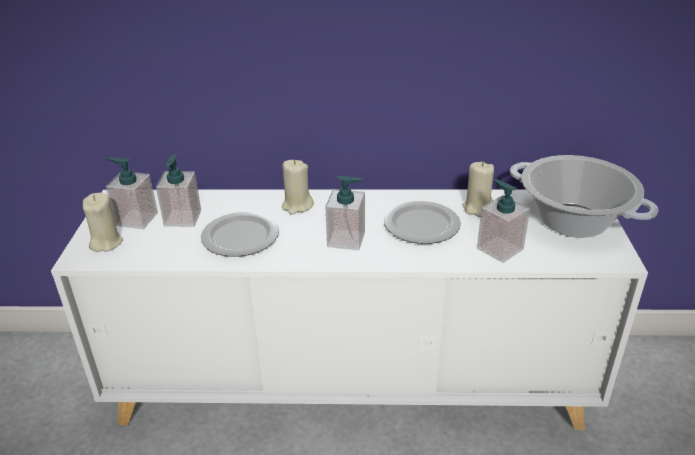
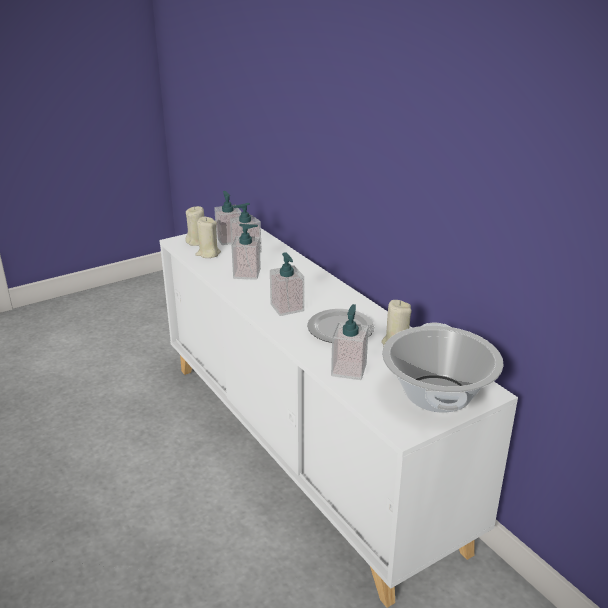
camera: 55 degrees right, 5 degrees down
(239, 237) = (247, 274): plate -> soap dispenser
(297, 206) = (305, 278): beige candle -> beige candle (208, 254)

